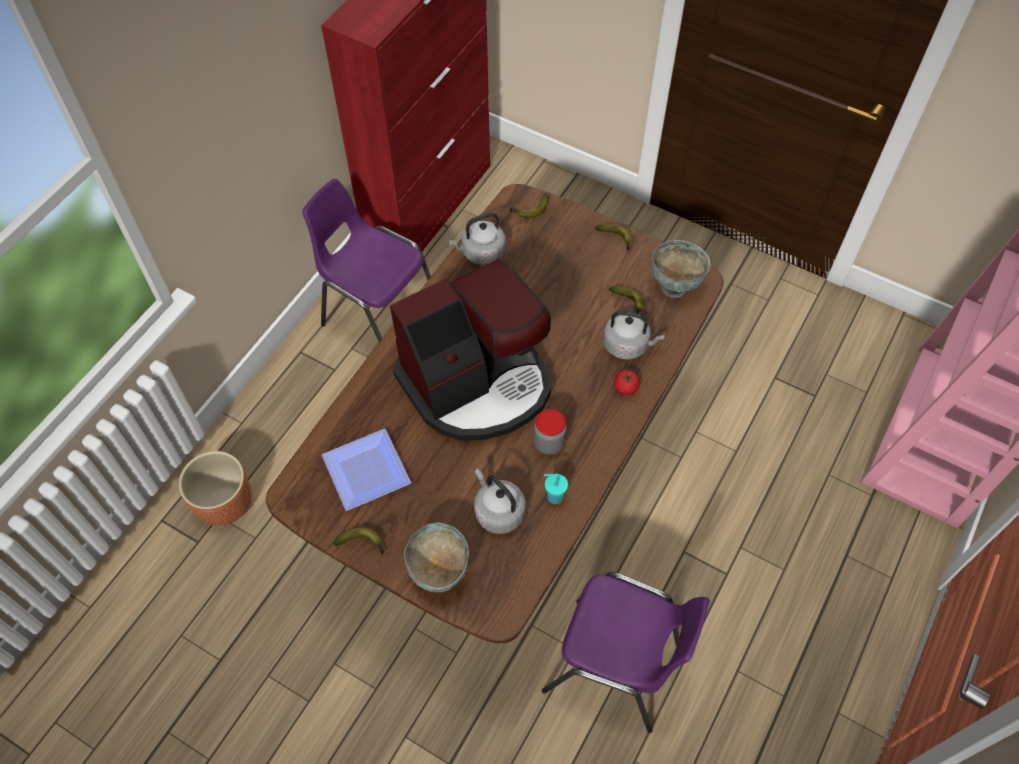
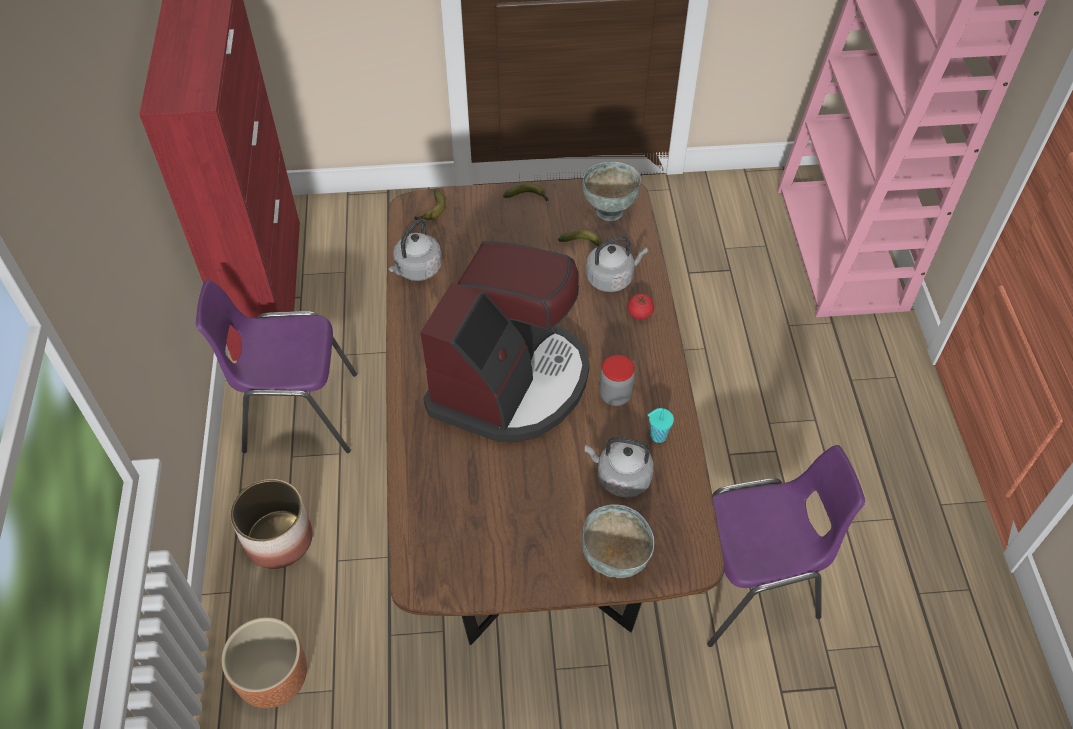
camera: 35 degrees left, 5 degrees down
(299, 404) = (278, 538): none -> planter
(363, 470) = (468, 517): plate -> none
(363, 543) = (524, 581): banana -> none

